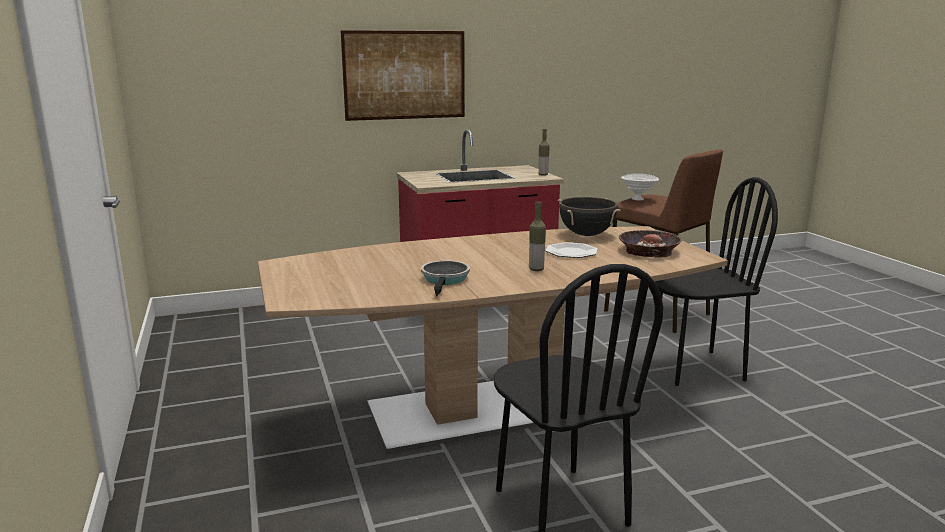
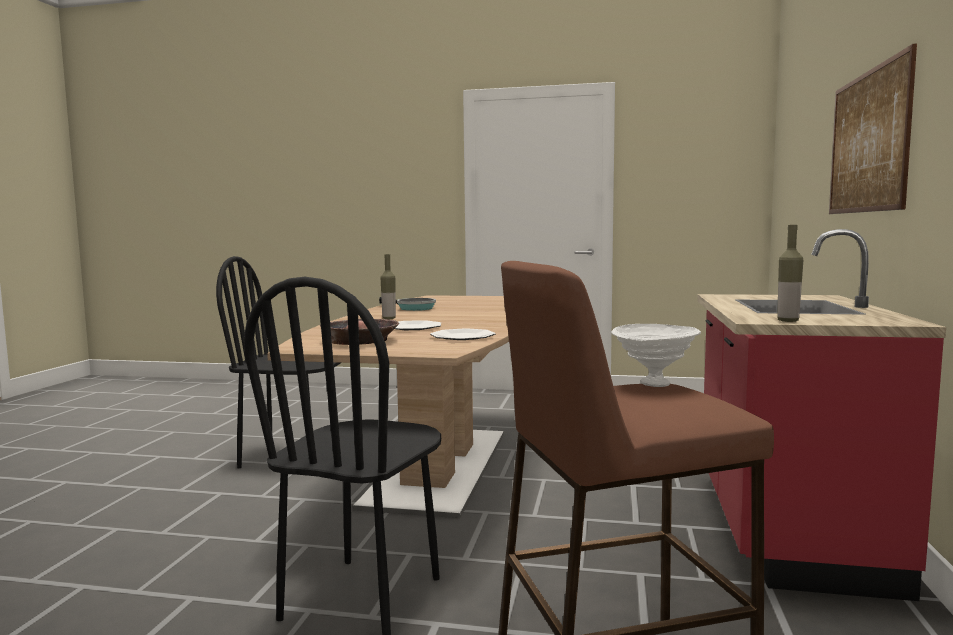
camera: 120 degrees right, 10 degrees down
(586, 235) = (462, 337): black cooking pot -> plate

